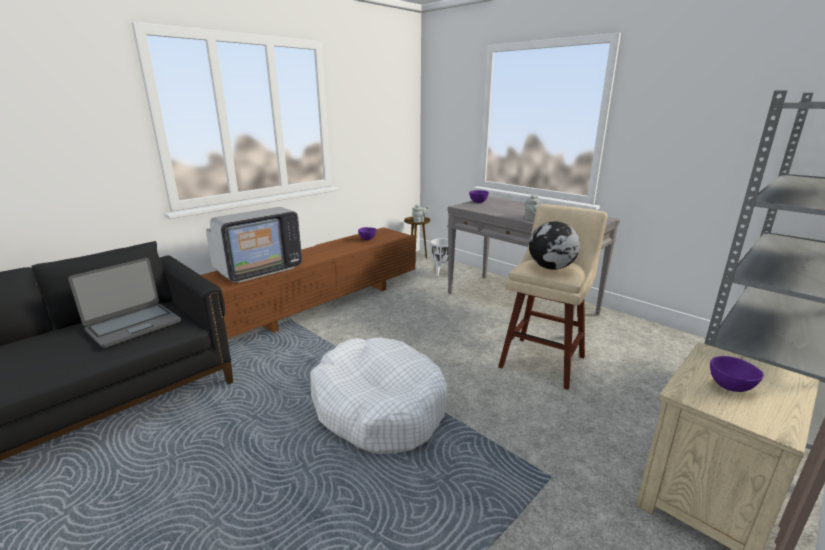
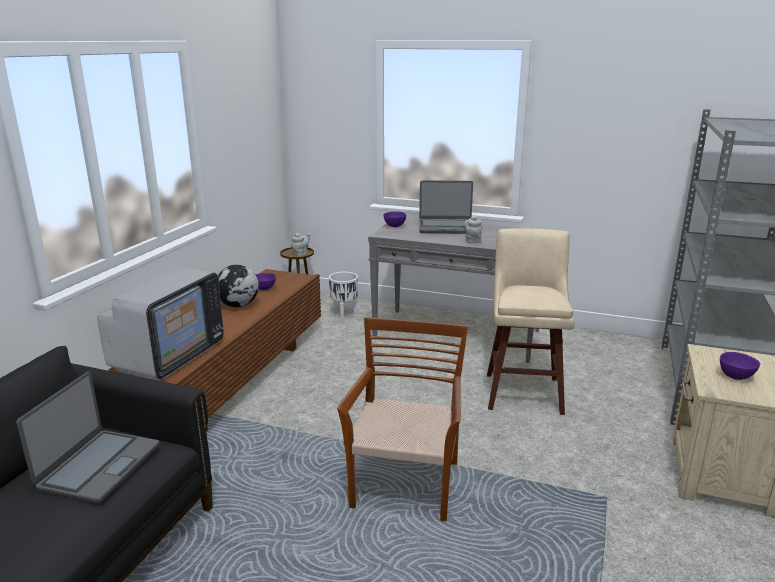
camera: 25 degrees left, 0 degrees up
(378, 406) = (405, 483): white dog bed -> brown armchair
(520, 207) = (445, 227): none -> laptop
(551, 268) = (536, 296): globe -> globe (238, 305)

